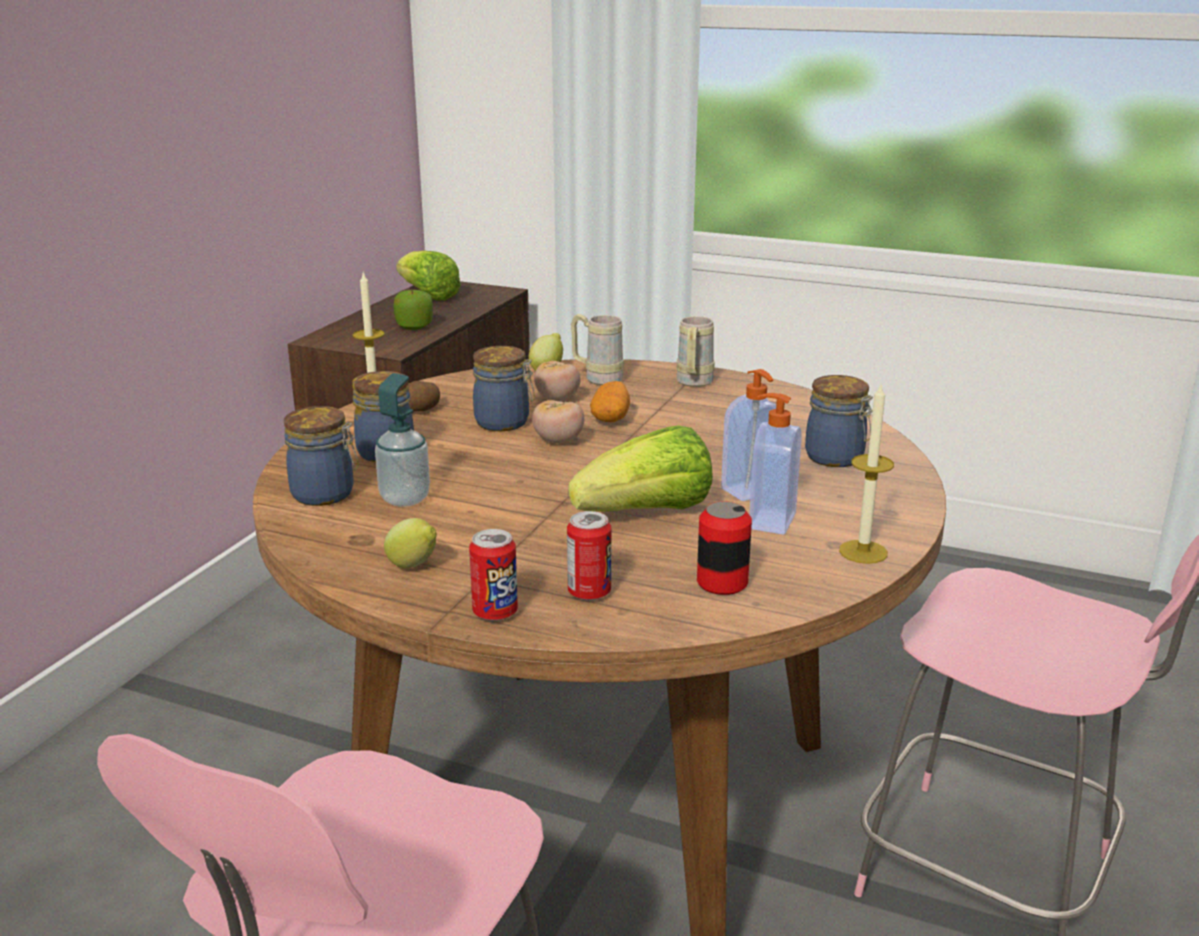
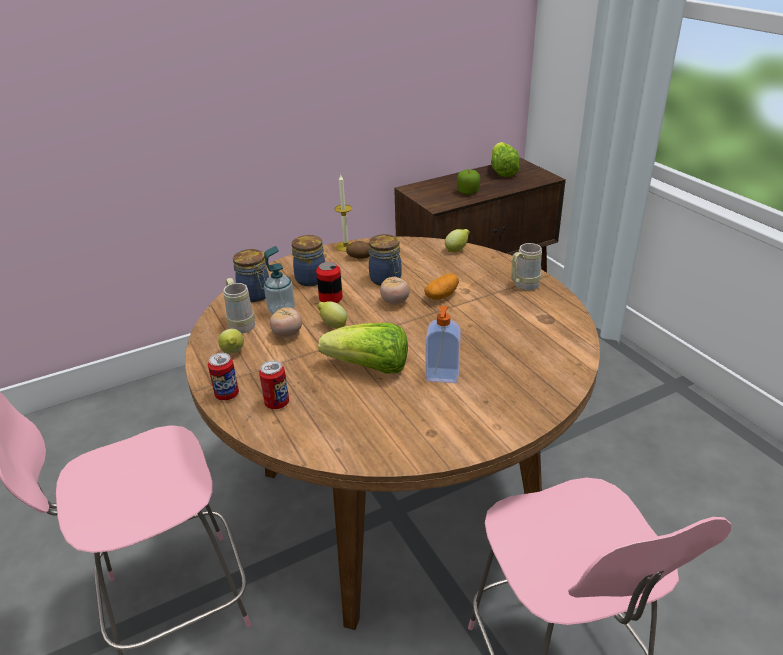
camera: 40 degrees right, 10 degrees up
(515, 489) = (333, 325): none -> lemon
(557, 399) = (434, 272): tomato -> tomato (287, 334)
(597, 378) = (475, 264): beige mug -> beige mug (240, 323)
(722, 582) = (340, 428): can -> can (330, 298)
(770, 521) = (421, 401): soap dispenser -> none
(836, 458) = (525, 374): jar -> none
(863, 552) = (438, 445): candle -> none

